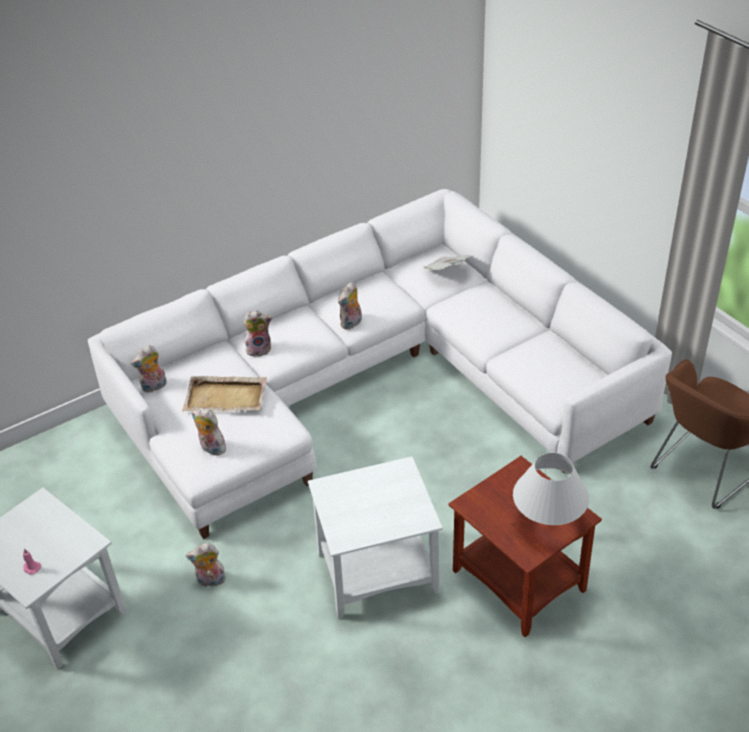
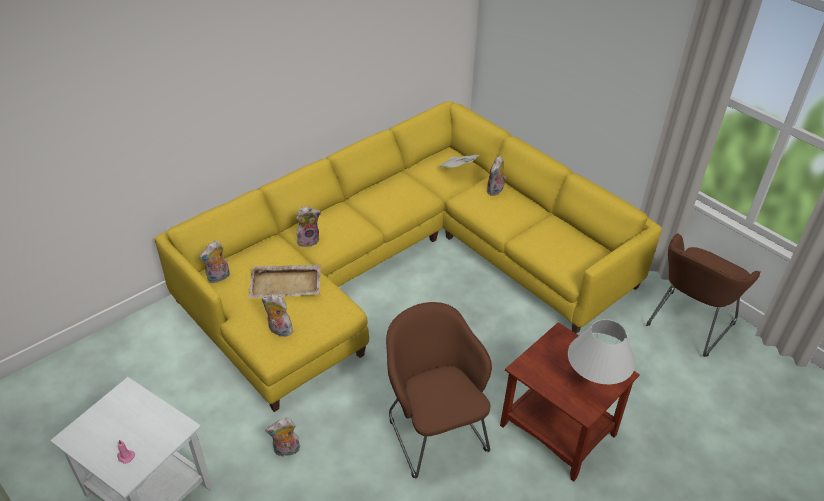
camera: 10 degrees left, 0 degrees up
(351, 324) = (385, 215): plush toy -> plush toy (495, 191)
(374, 381) = (403, 264): white sofa -> yellow sofa
(377, 571) = (434, 430): white side table -> brown armchair

